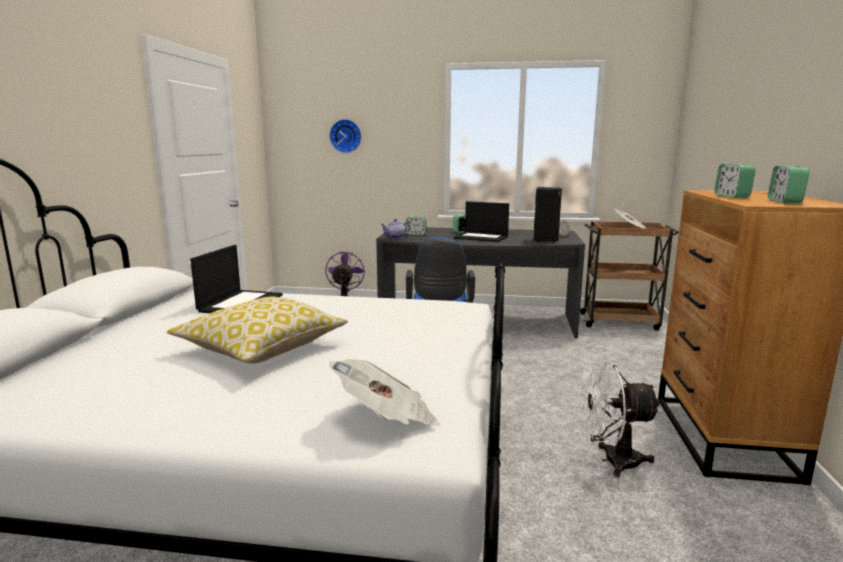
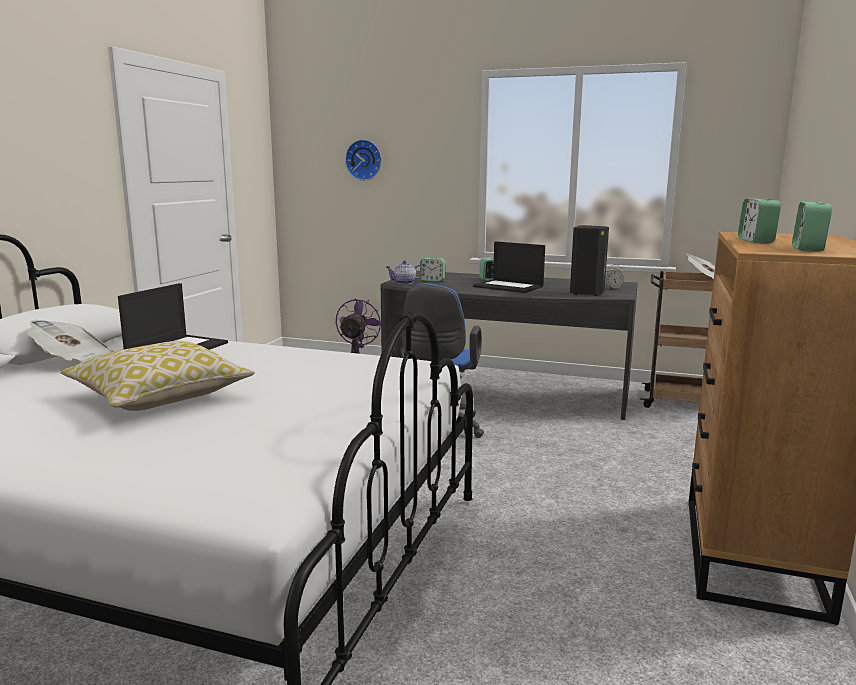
camera: 10 degrees right, 0 degrees up
(387, 418) = (229, 477): newspaper -> newspaper (75, 363)
(612, 461) = (587, 568): white fan -> none

